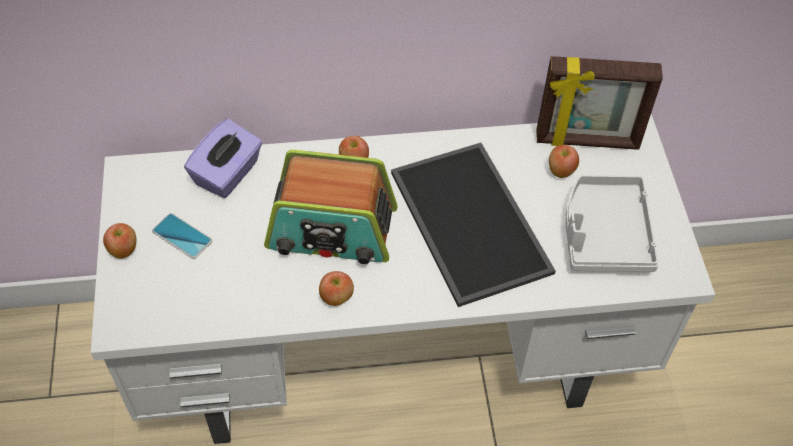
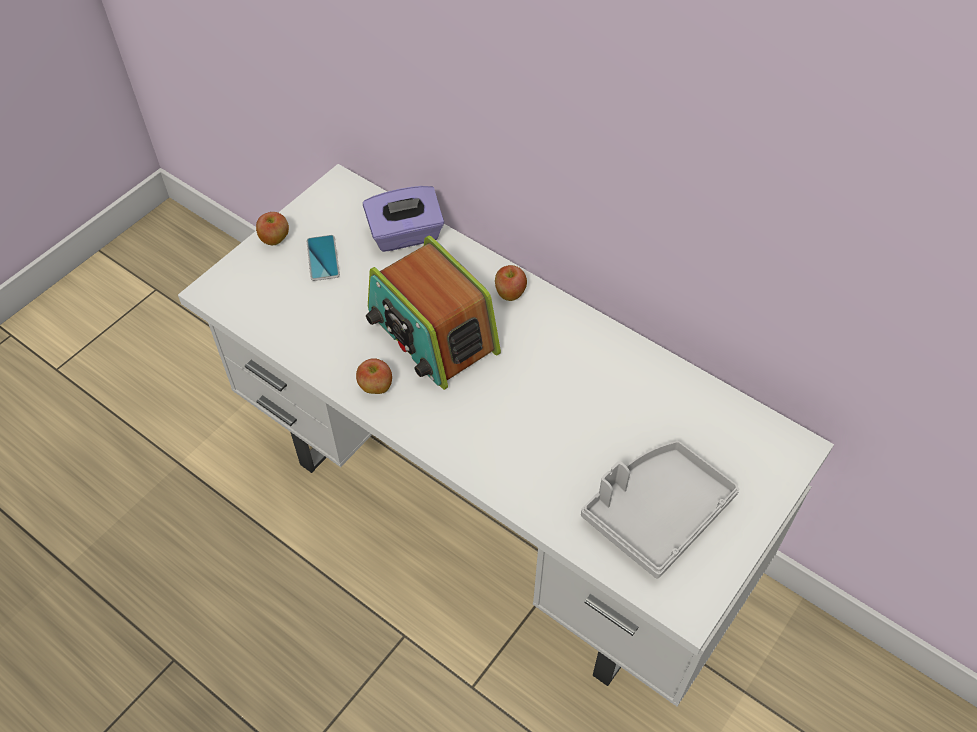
camera: 45 degrees right, 0 degrees up
(473, 222) = (550, 413): tray -> none
(560, 171) = (679, 429): apple -> none
(587, 142) = (736, 422): picture frame -> none

